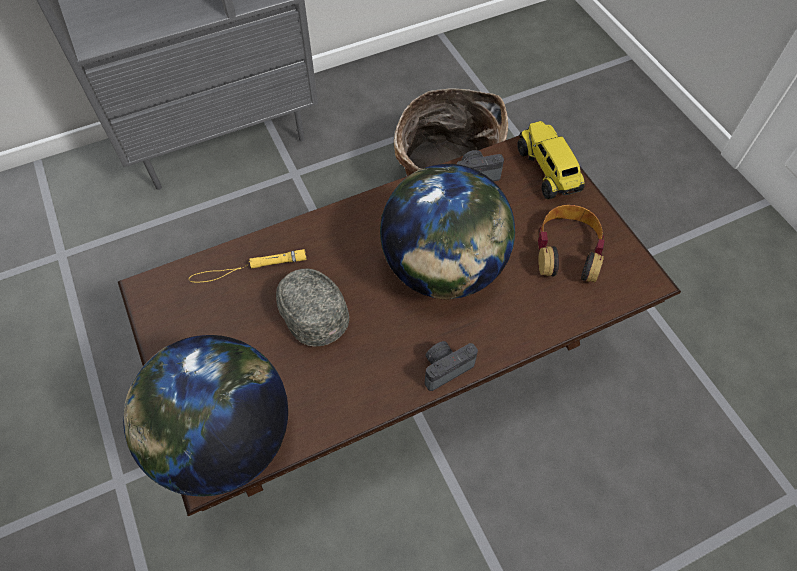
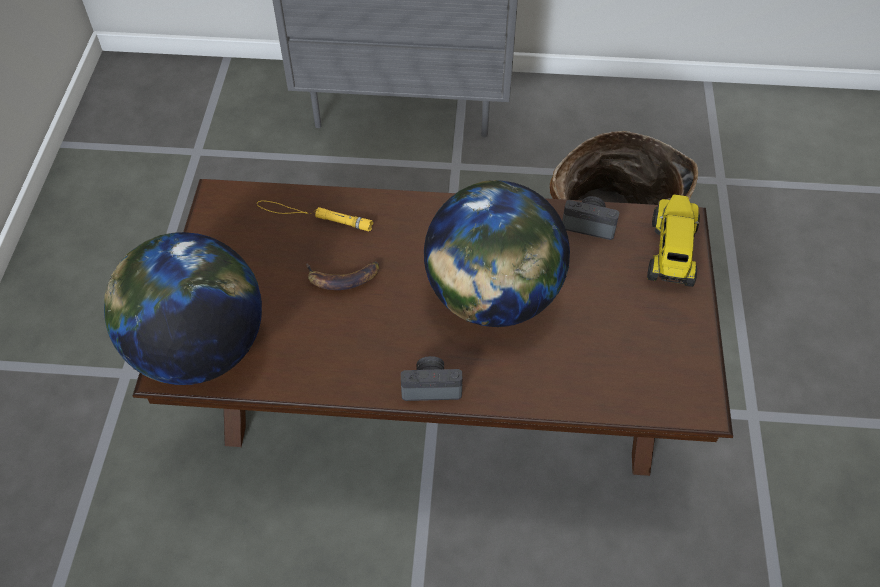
camera: 30 degrees right, 5 degrees down
(310, 310) = (343, 277): grey cap -> banana
(568, 250) = (635, 338): headphones -> none

